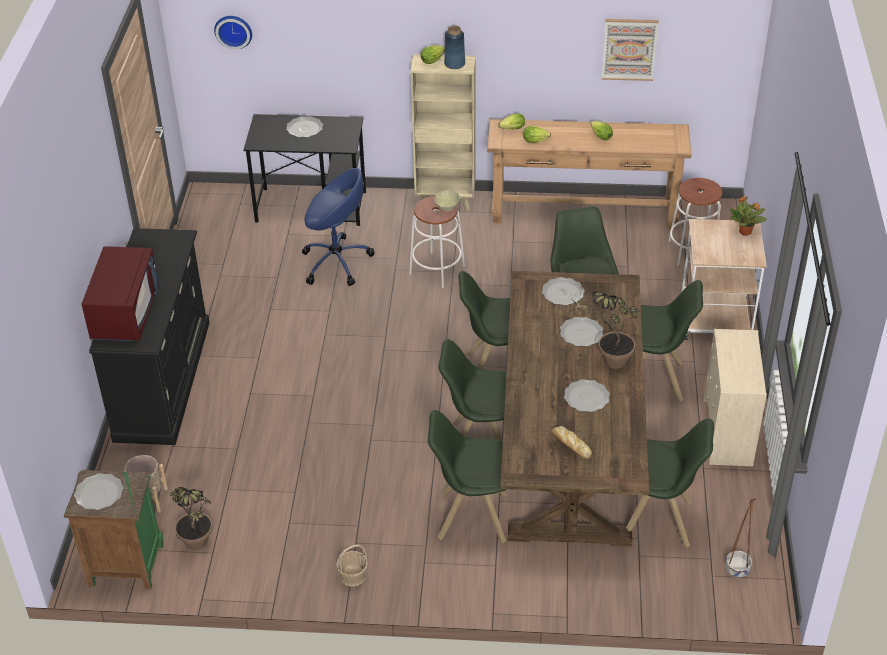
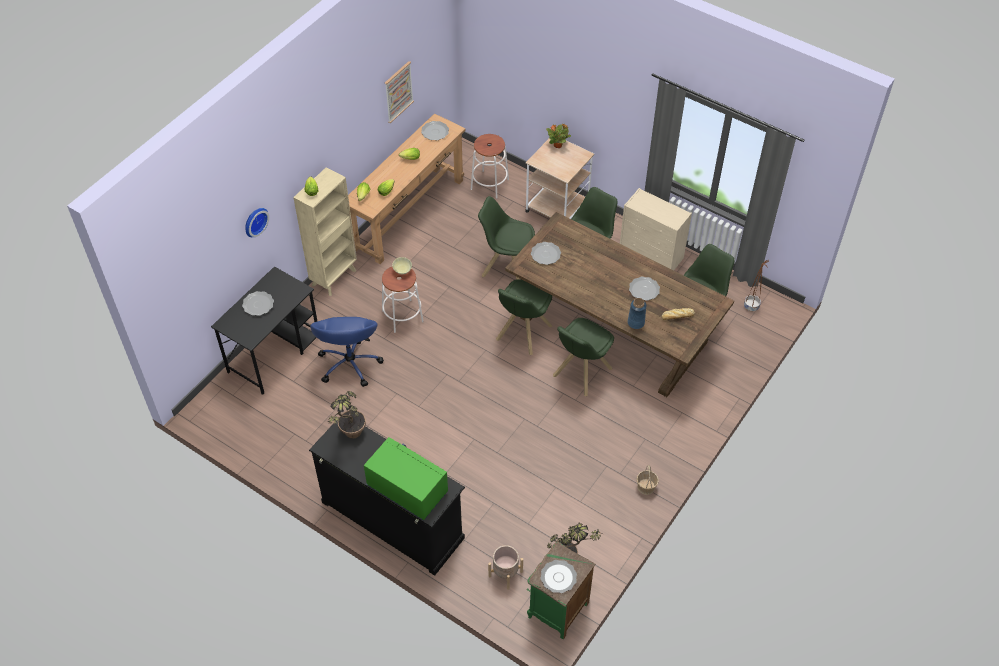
camera: 60 degrees left, 10 degrees up
(125, 313) = (406, 490): red microwave -> green microwave
(233, 30) = (184, 278): wall clock -> wall clock (254, 221)
(338, 262) = (349, 366): blue office chair -> blue office chair turned 135 degrees clockwise
(454, 64) = (326, 181): blue vase -> blue vase (635, 323)
(472, 516) = (637, 405): green chair -> none
(581, 334) = (588, 264): plate -> plate (435, 132)
(607, 362) = (621, 265): potted plant -> potted plant (350, 436)

